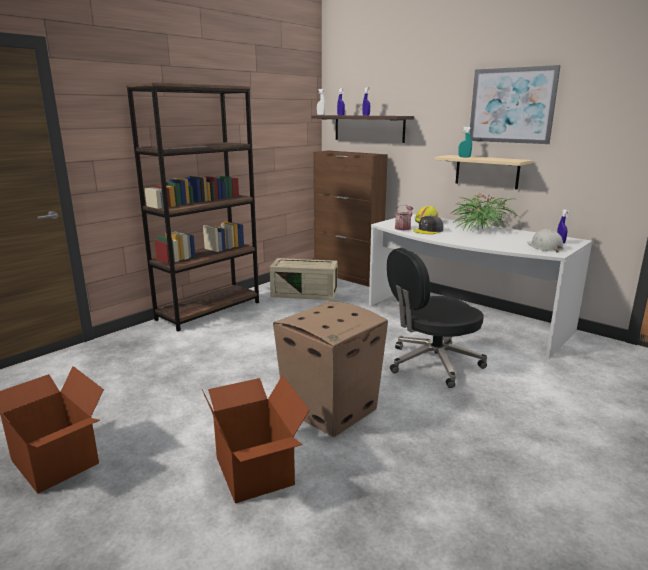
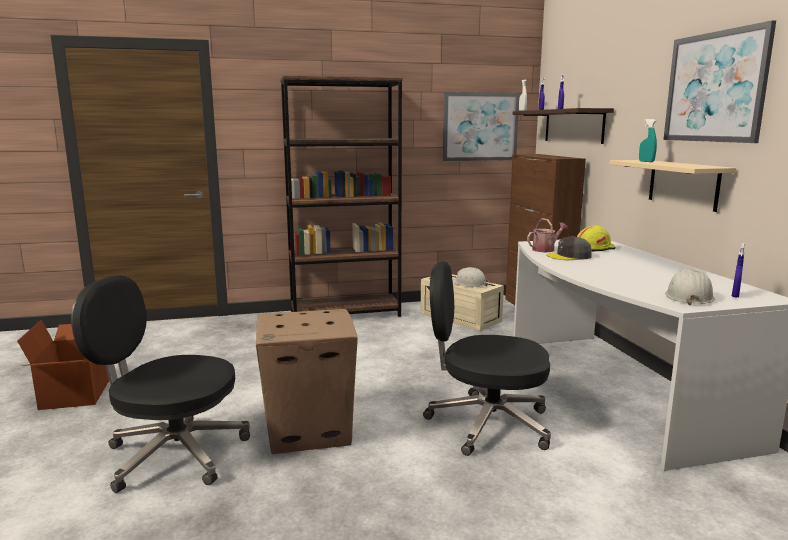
camera: 35 degrees right, 5 degrees down
(256, 470) = (173, 454): cardboard box -> black office chair
(287, 129) = (480, 127): none -> picture
(312, 263) = (469, 283): none -> white hard hat
(480, 229) = (647, 264): potted plant -> none

